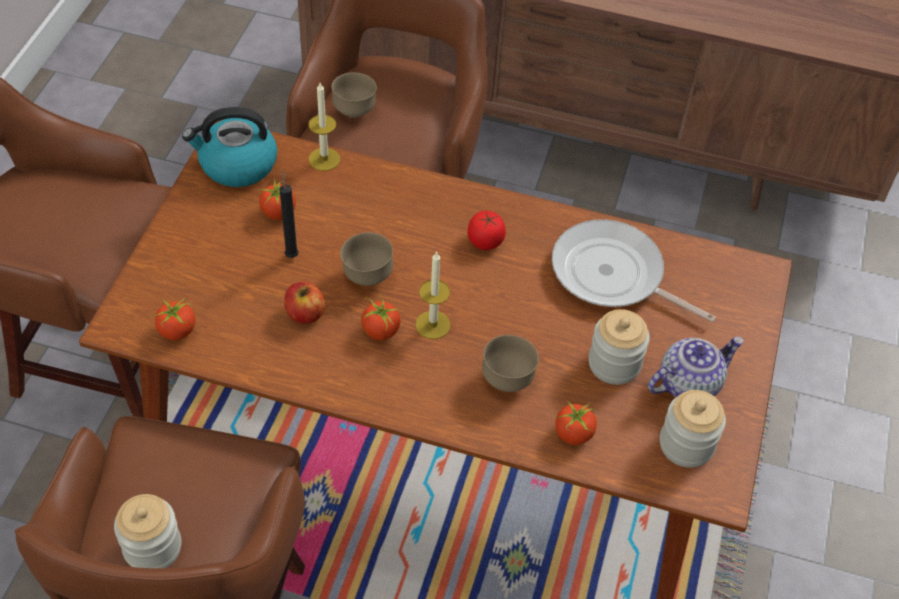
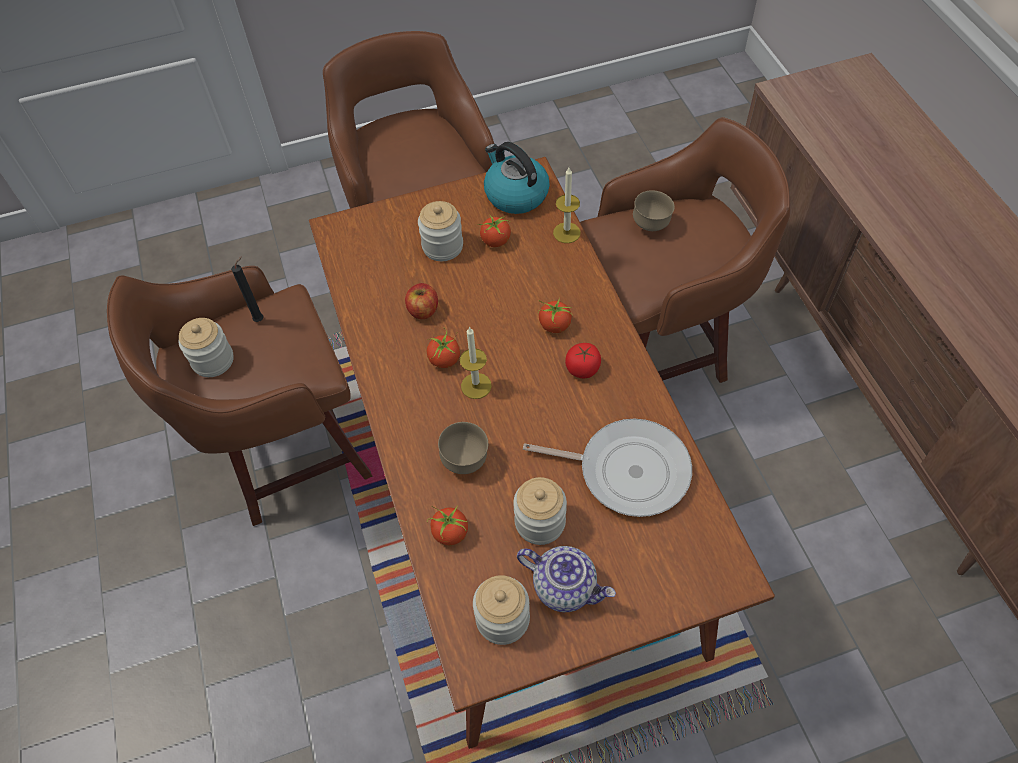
camera: 60 degrees right, 5 degrees up
(177, 331) = (353, 258): tomato -> tomato (554, 325)
(241, 254) = (442, 246): none -> jar
(292, 254) = (466, 271): black candle -> black candle (260, 319)
(367, 276) = (485, 322): brown bowl -> none
(612, 275) = (627, 470): frying pan -> frying pan turned 105 degrees clockwise

